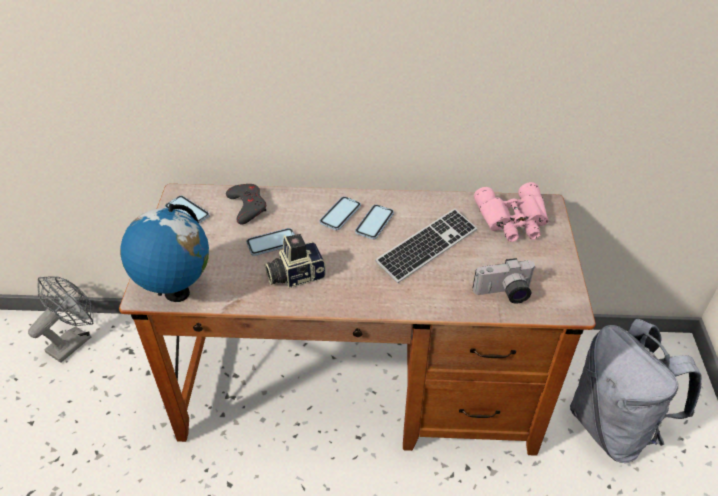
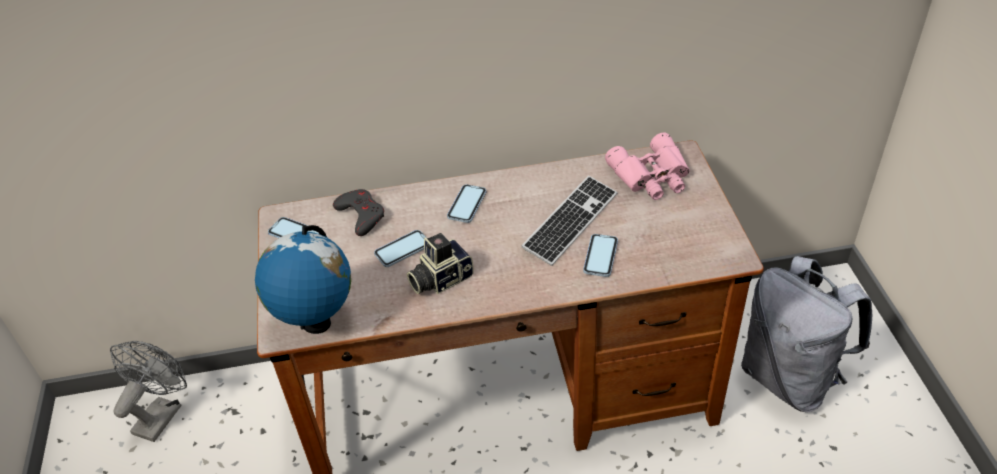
camera: 10 degrees left, 0 degrees up
(374, 223) = (507, 207): phone -> phone (600, 256)
(504, 294) = (664, 255): camera -> none

